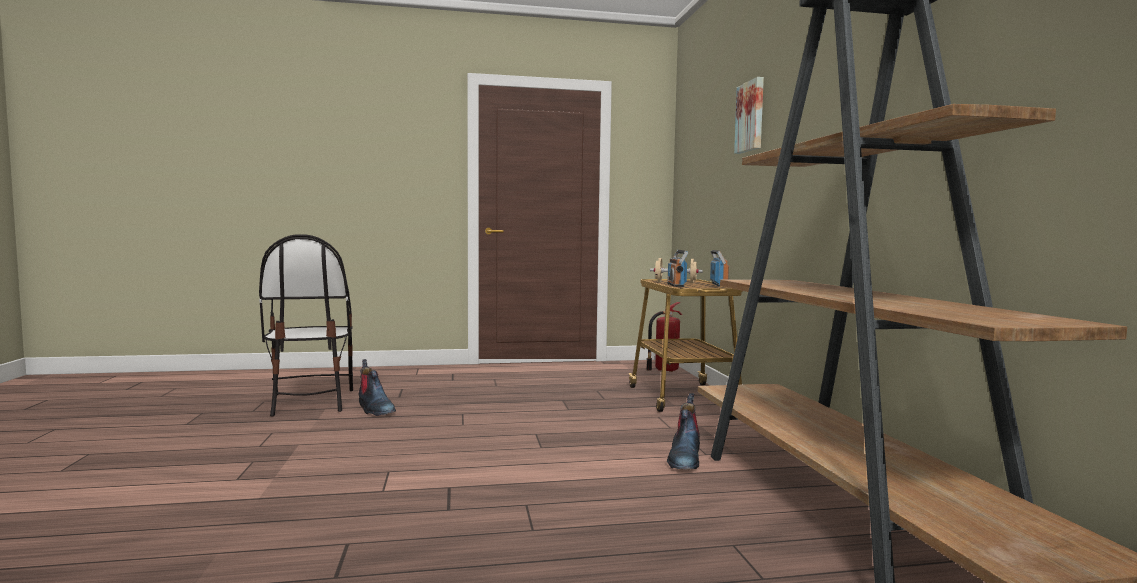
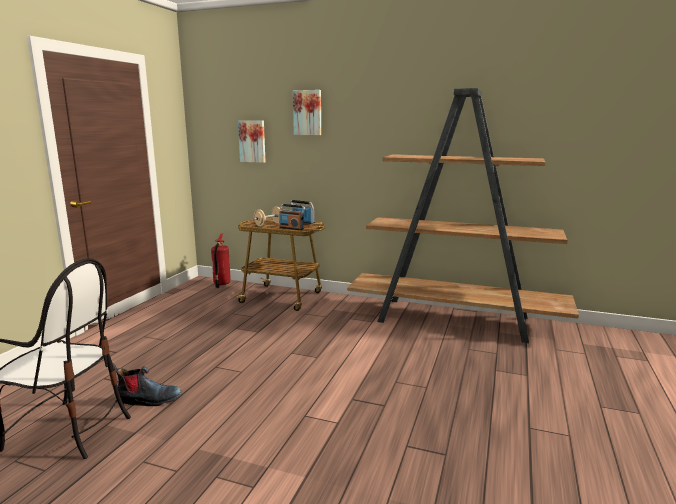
camera: 60 degrees left, 10 degrees up
(684, 458) = (372, 327): boot -> none
(709, 172) = (252, 141): none -> picture

